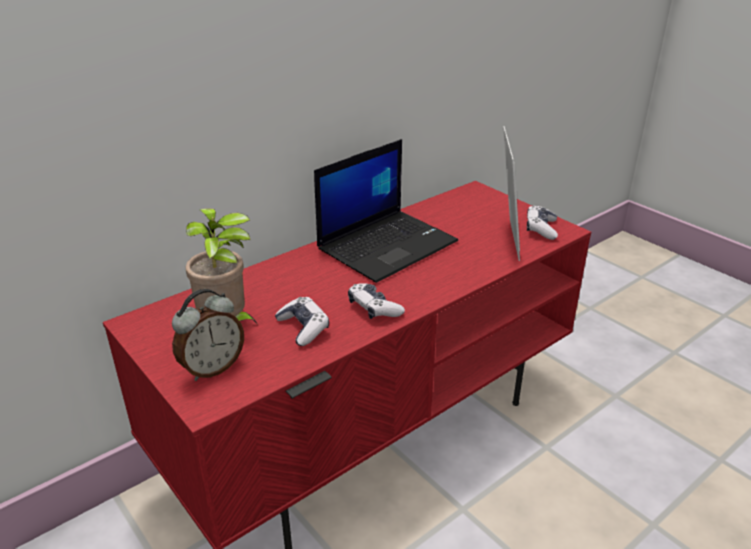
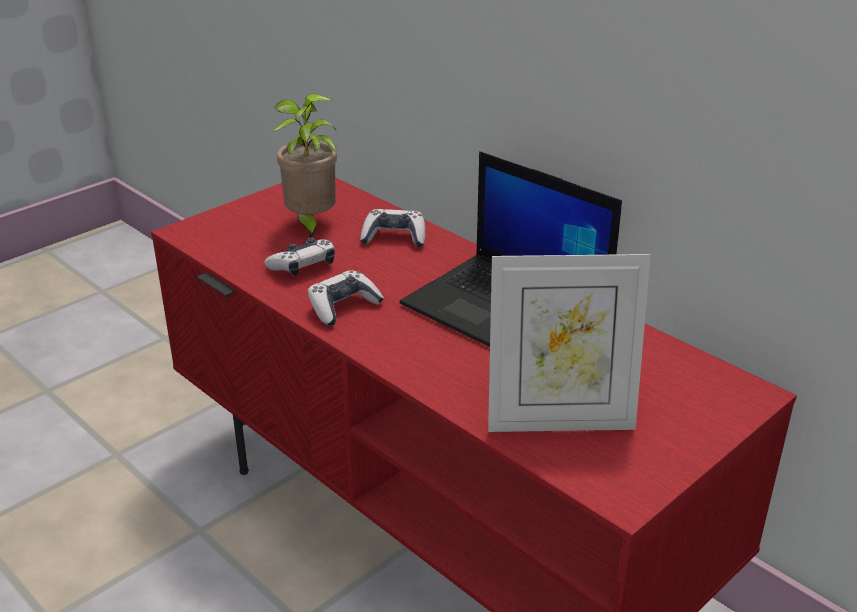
camera: 85 degrees right, 0 degrees up
(212, 368) = (238, 227): alarm clock -> none
(541, 229) = (615, 465): game controller -> game controller (394, 237)

